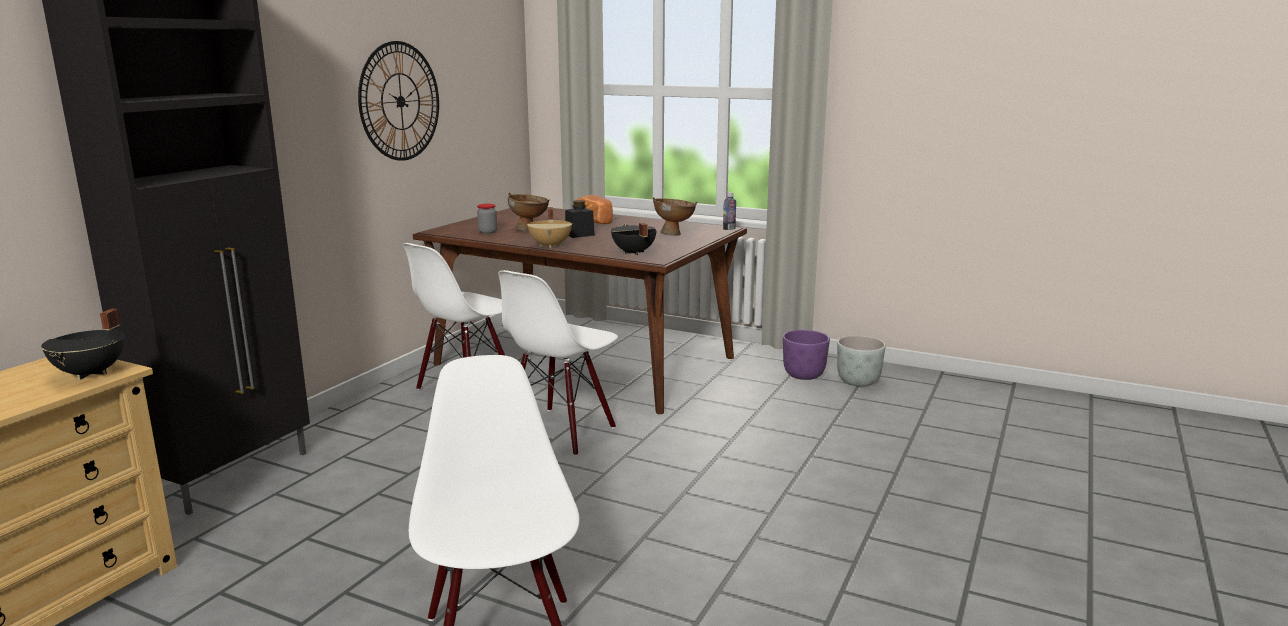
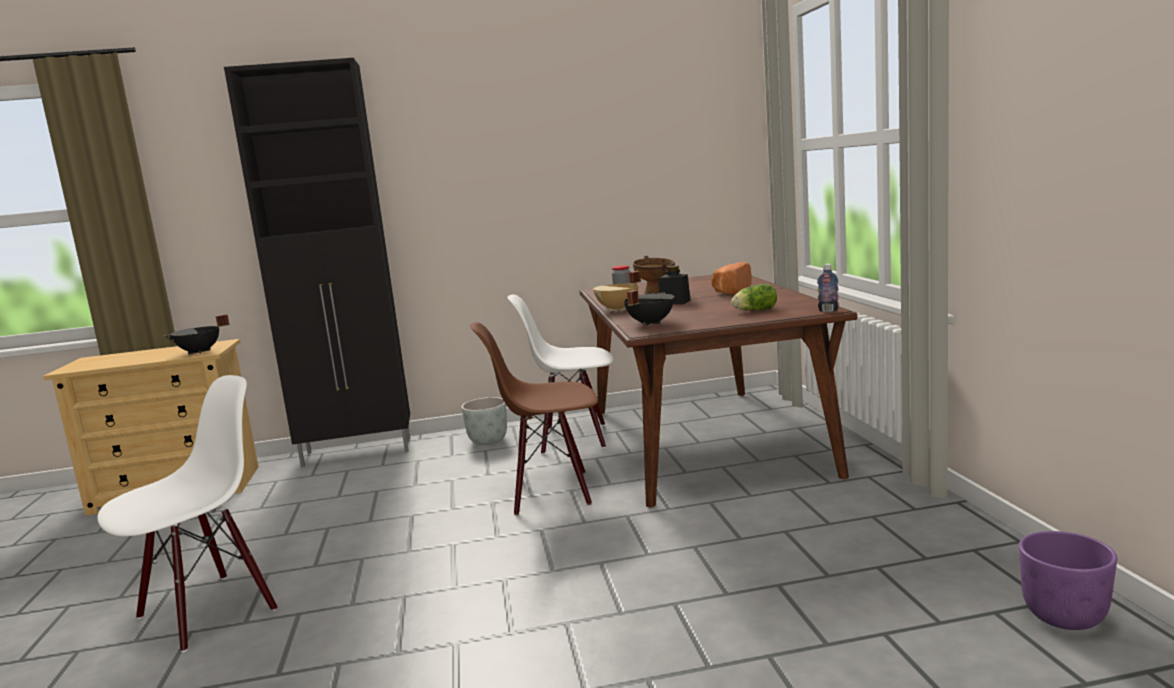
camera: 55 degrees right, 5 degrees down
(400, 101) = (571, 171): wall clock -> none
(560, 431) = (551, 491): white chair -> brown chair
(675, 234) = (753, 310): brown bowl -> lettuce
(804, 375) = (882, 523): purple planter -> purple planter (1065, 617)
(858, 382) = (933, 554): grey planter -> grey planter (489, 441)

